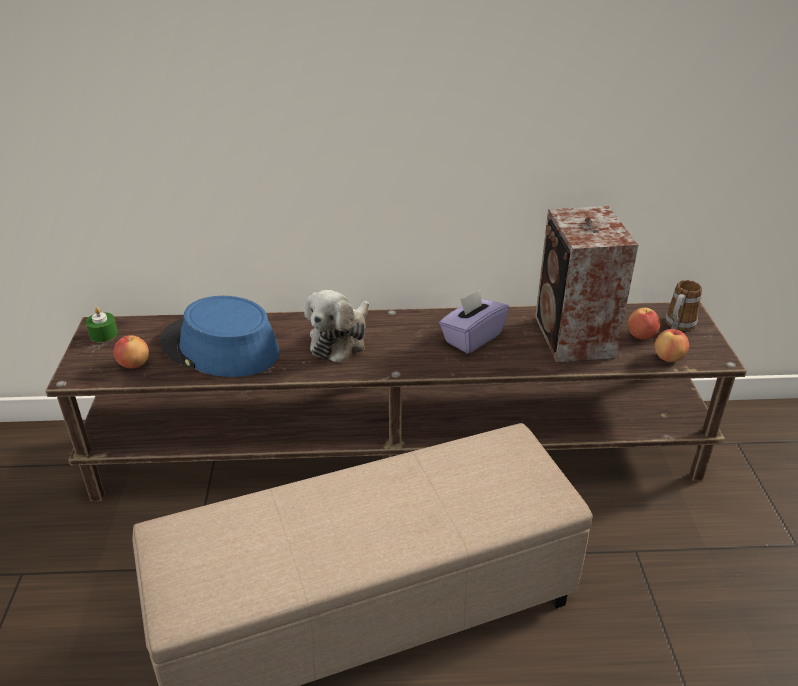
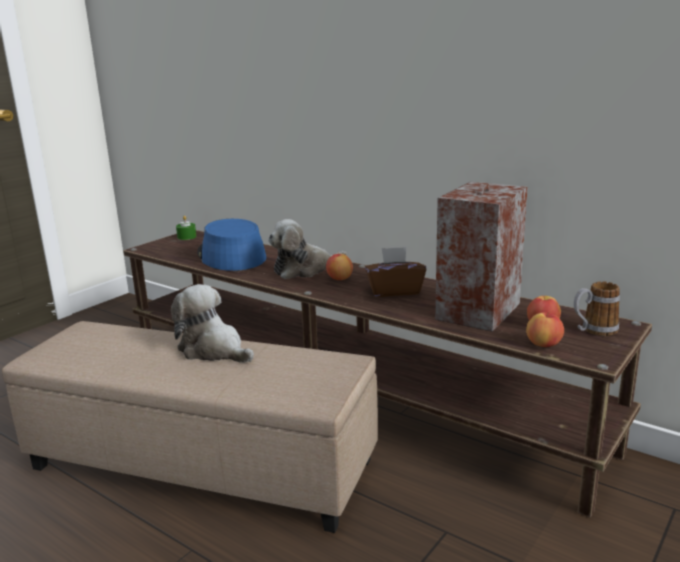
camera: 40 degrees right, 15 degrees down
(134, 364) = (178, 251): apple -> apple (339, 279)
(374, 490) = (213, 350): none -> plush toy
(472, 338) = (394, 291): purple tissue box -> brown tissue box

